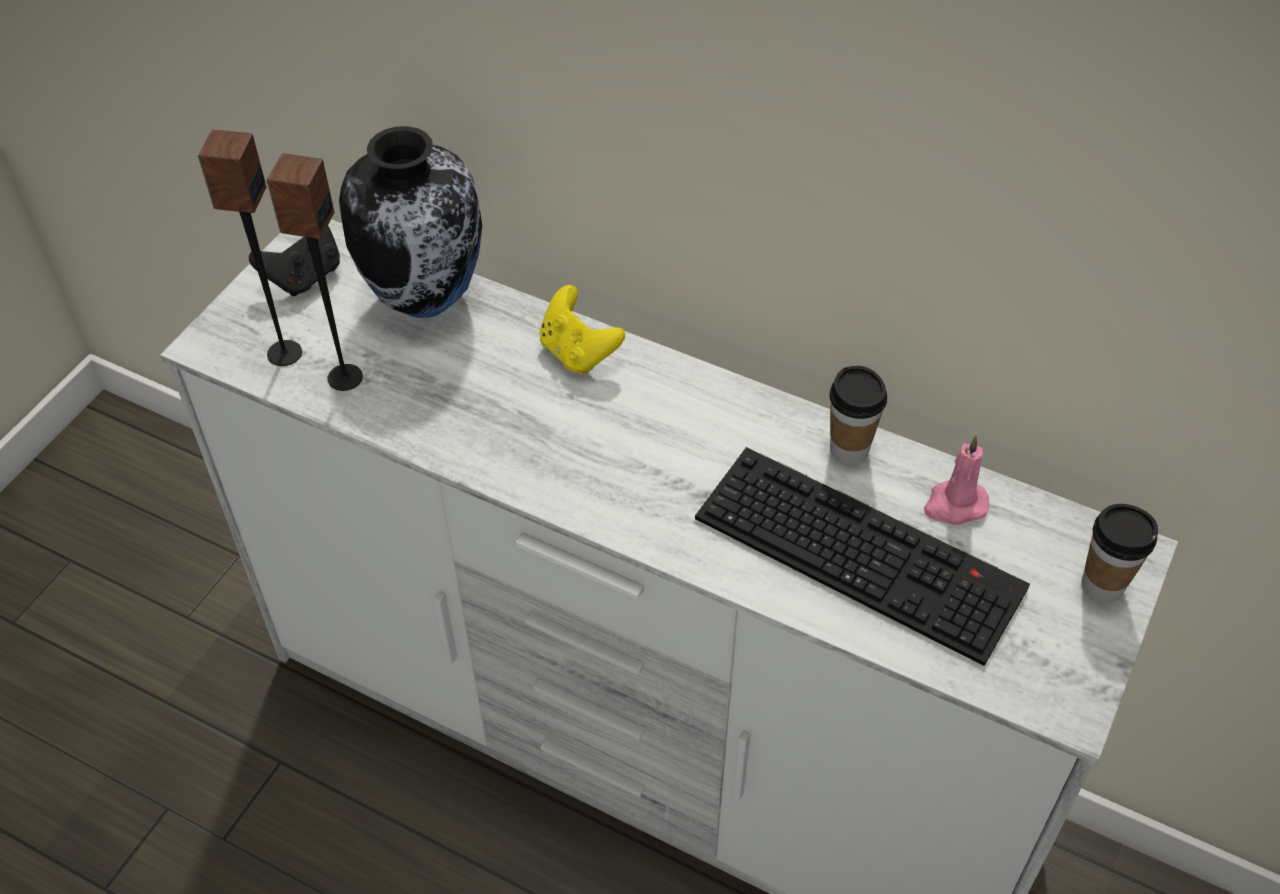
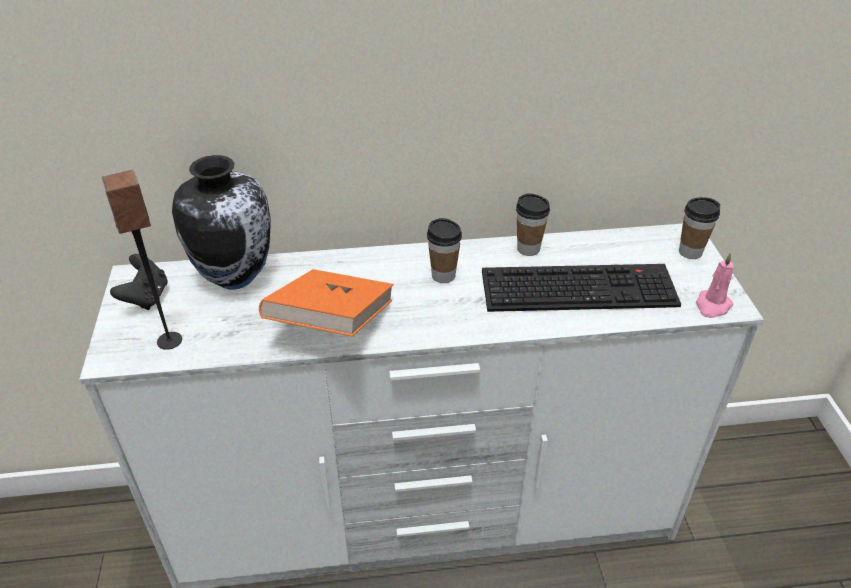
camera: 35 degrees left, 10 degrees down
(344, 377) = (221, 336): speaker -> none
(483, 429) = (332, 323): none -> orange book
(578, 352) = (350, 266): yellow game controller -> none
(687, 431) = (443, 275): none -> cup
(954, 505) = (598, 250): pink candle -> pink candle (712, 306)

